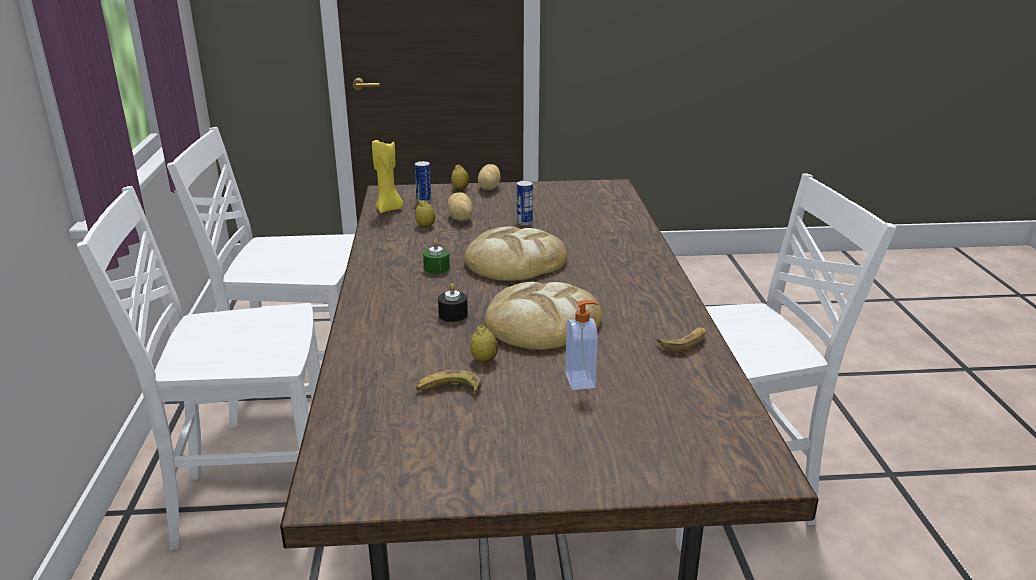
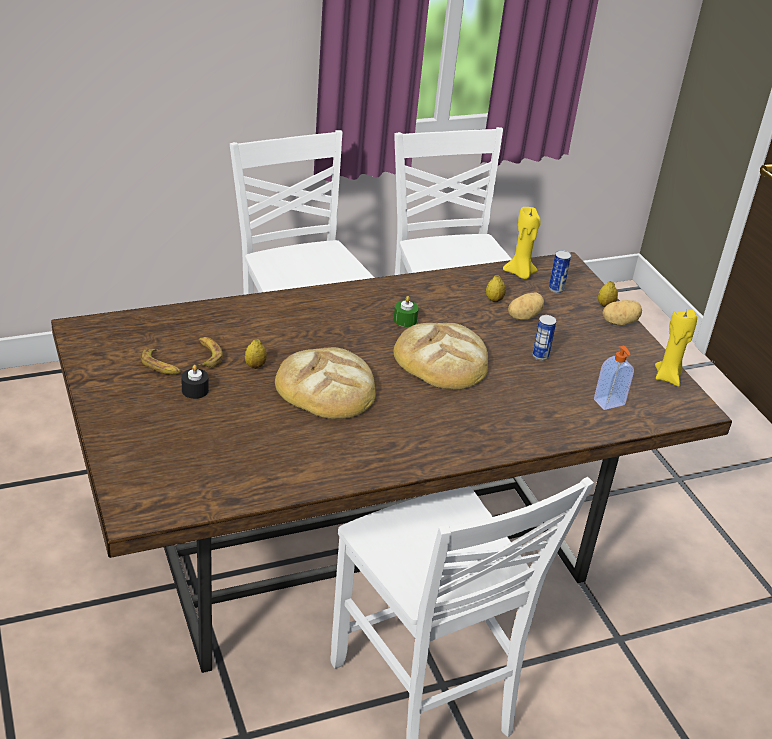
camera: 70 degrees right, 10 degrees up
(453, 314) = (322, 341): black candle -> black candle (195, 390)
(571, 186) = (668, 377): none -> yellow candle
(581, 380) = (239, 416): soap dispenser -> soap dispenser (609, 403)
(684, 343) = (320, 471): banana -> banana (161, 366)

